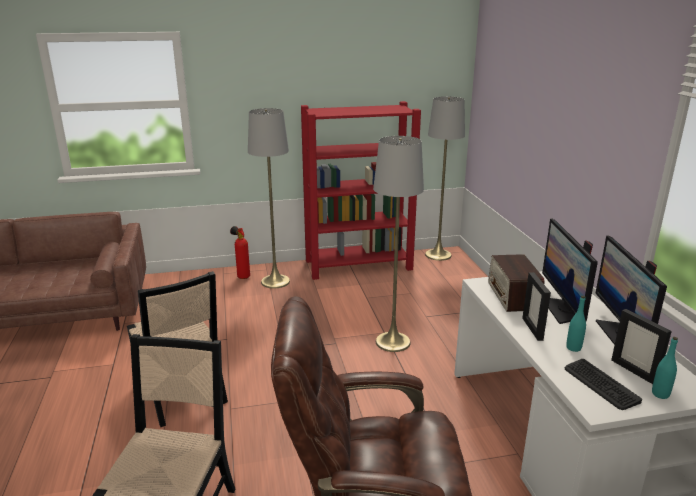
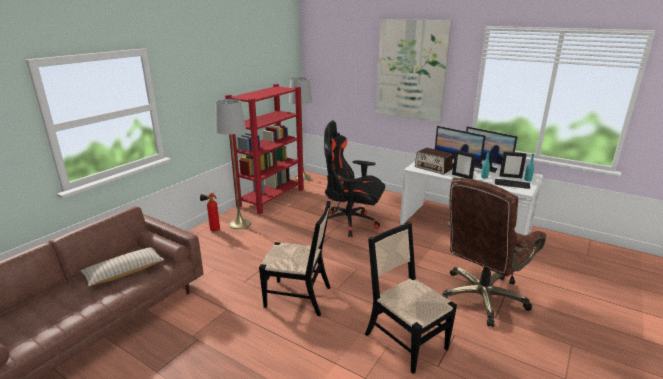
camera: 45 degrees left, 0 degrees up
(58, 276) = (124, 272): none -> beige pillow
(393, 342) = (353, 224): grey floor lamp -> black office chair
(580, 105) = (411, 70): none -> picture

